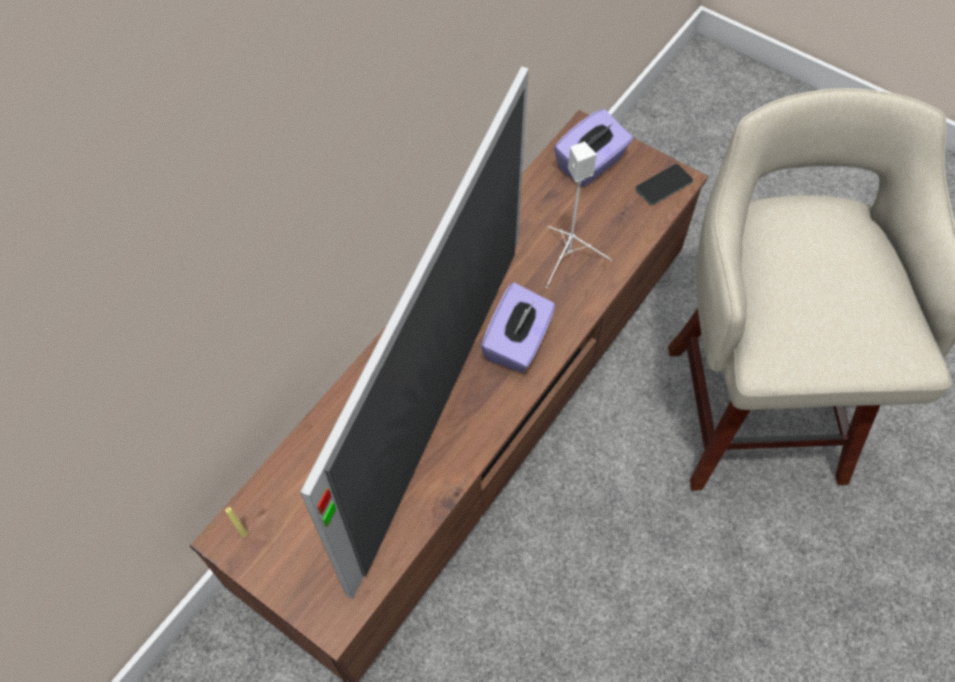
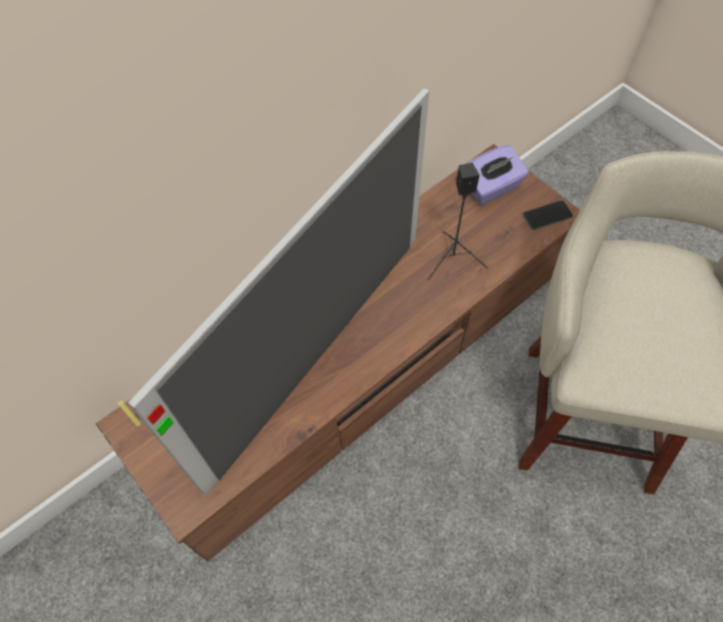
camera: 15 degrees right, 0 degrees up
(517, 343) = (393, 319): purple tissue box -> none
(569, 257) = (453, 259): white speaker -> black speaker

